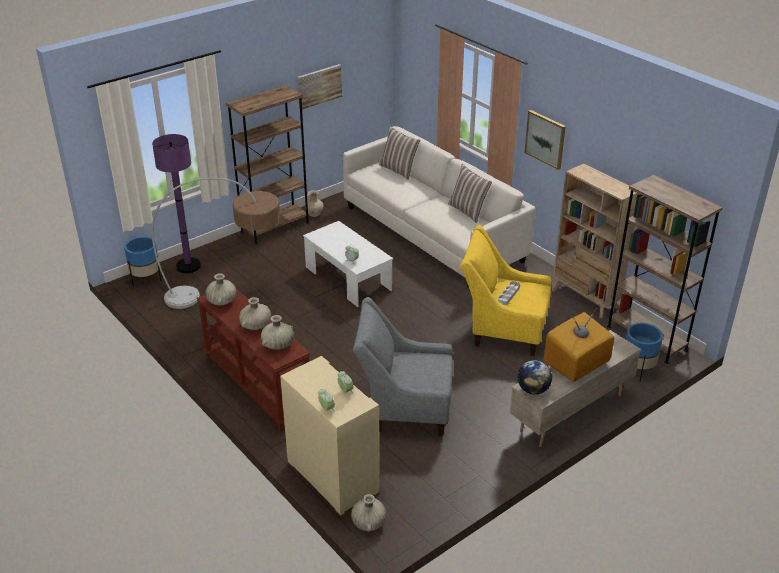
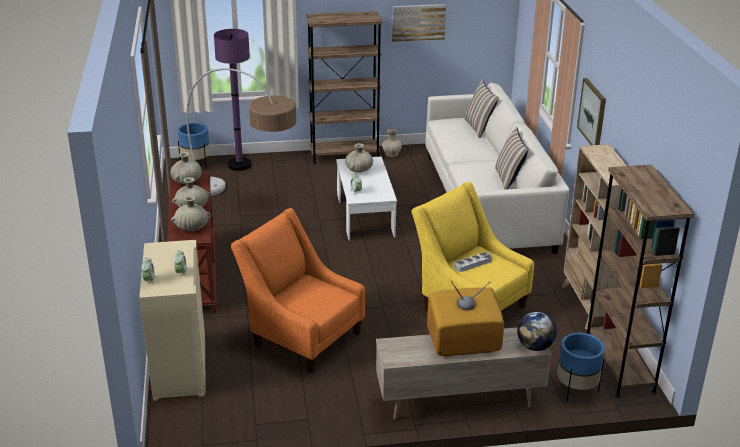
camera: 30 degrees right, 5 degrees down
(368, 522) = (170, 416): beige vase -> beige vase (359, 170)
(404, 407) = (301, 336): grey armchair -> orange armchair
(533, 390) = (393, 349): globe -> globe (535, 347)

